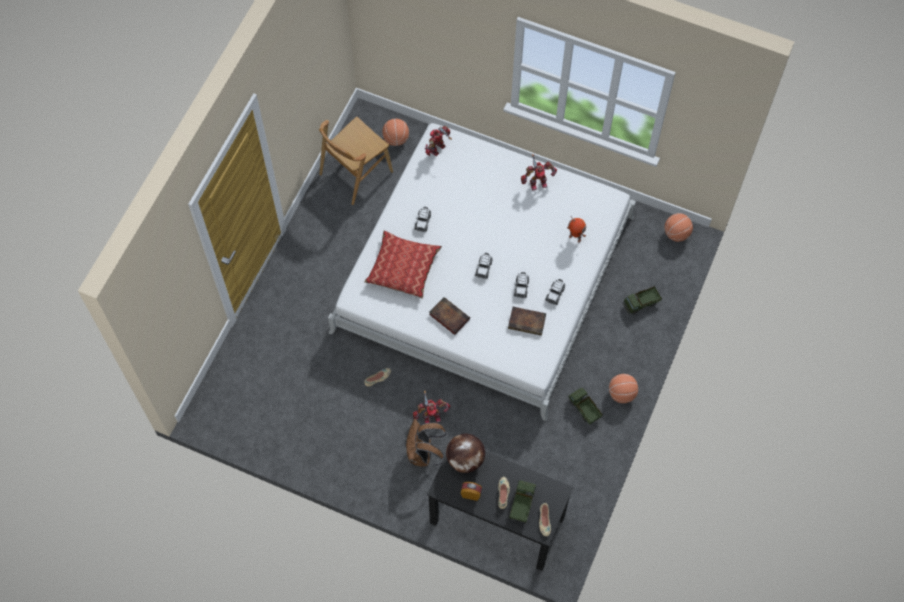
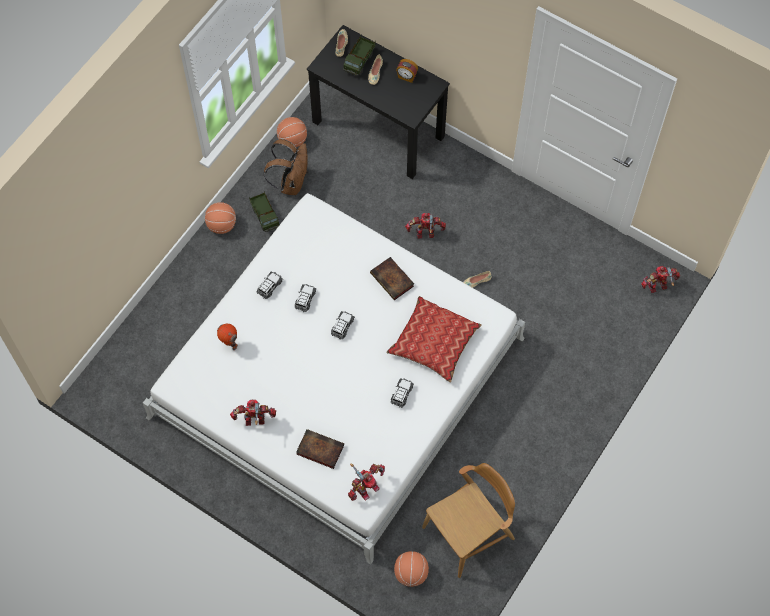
camera: 170 degrees left, 0 degrees up
(211, 400) = (657, 287): none -> toy robot
(423, 454) = (440, 199): brown backpack -> brown backpack (291, 182)
(465, 459) = (406, 107): globe -> none
(528, 322) = (307, 261): book -> book (319, 450)
(641, 304) = (170, 315): toy truck -> none
(676, 234) = (103, 389): basketball -> basketball (292, 140)

